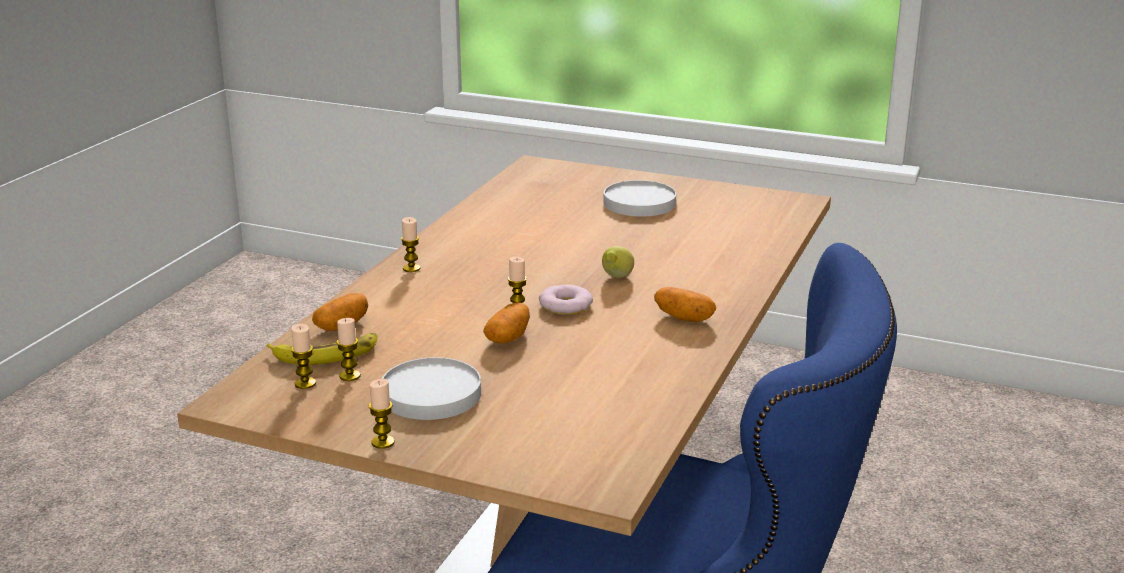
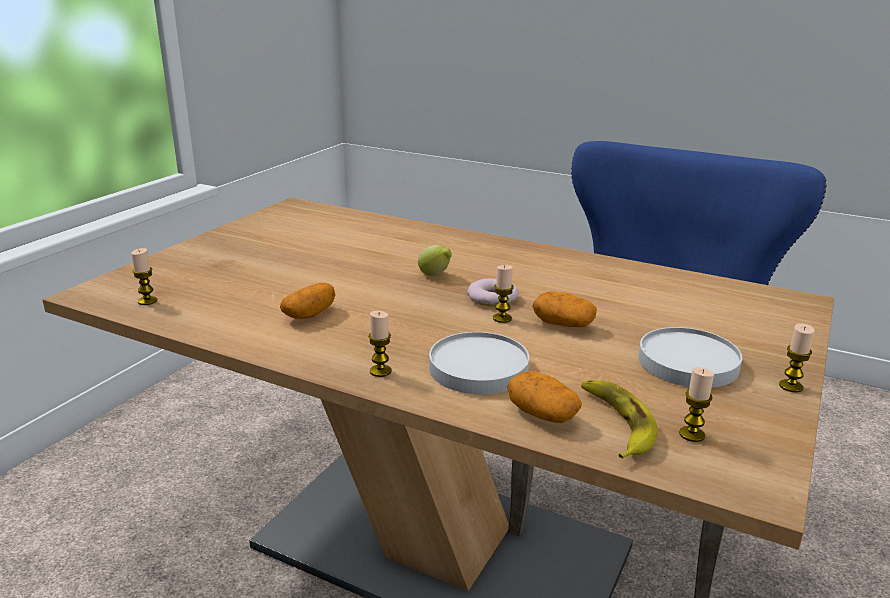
camera: 85 degrees left, 0 degrees up
(350, 376) = (664, 406): candle -> candle (147, 301)
(639, 203) = (257, 255): white plate -> white plate (479, 368)
(684, 318) = (519, 258): potato -> potato (309, 314)

